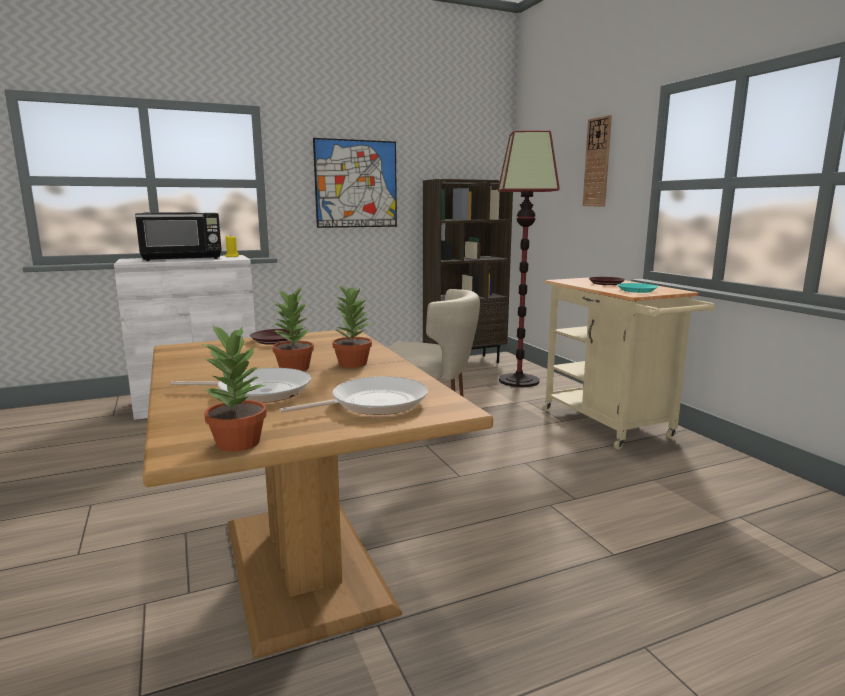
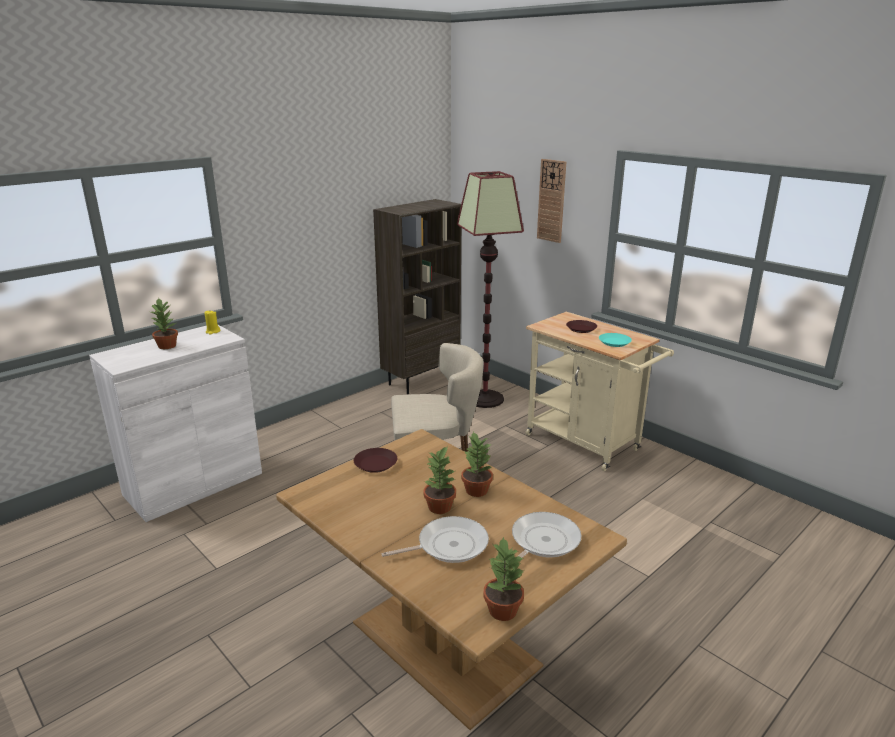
camera: 20 degrees left, 10 degrees up
(183, 258) = (167, 346): black microwave -> potted plant
(356, 184) = (311, 223): picture -> none

